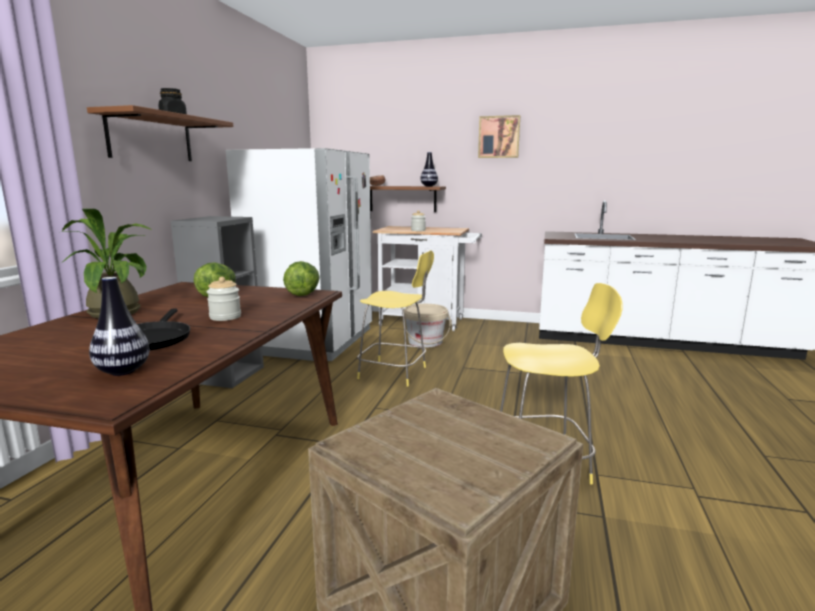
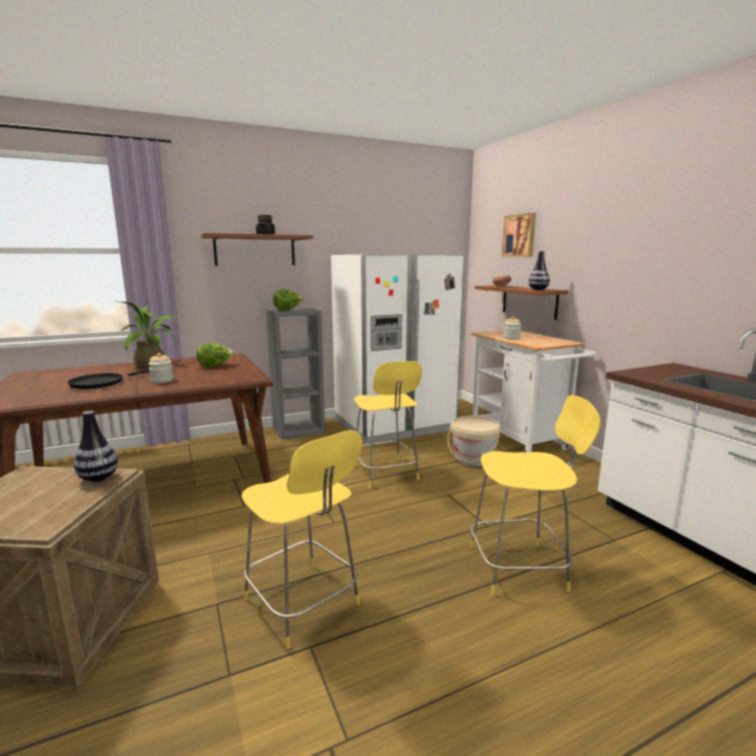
camera: 50 degrees right, 0 degrees up
(123, 371) = (39, 395): vase -> vase (99, 478)
(303, 293) = (246, 377): lettuce -> lettuce (287, 310)
(499, 137) = (629, 230): picture -> picture (519, 236)
(577, 383) = (520, 567): none -> yellow stool

